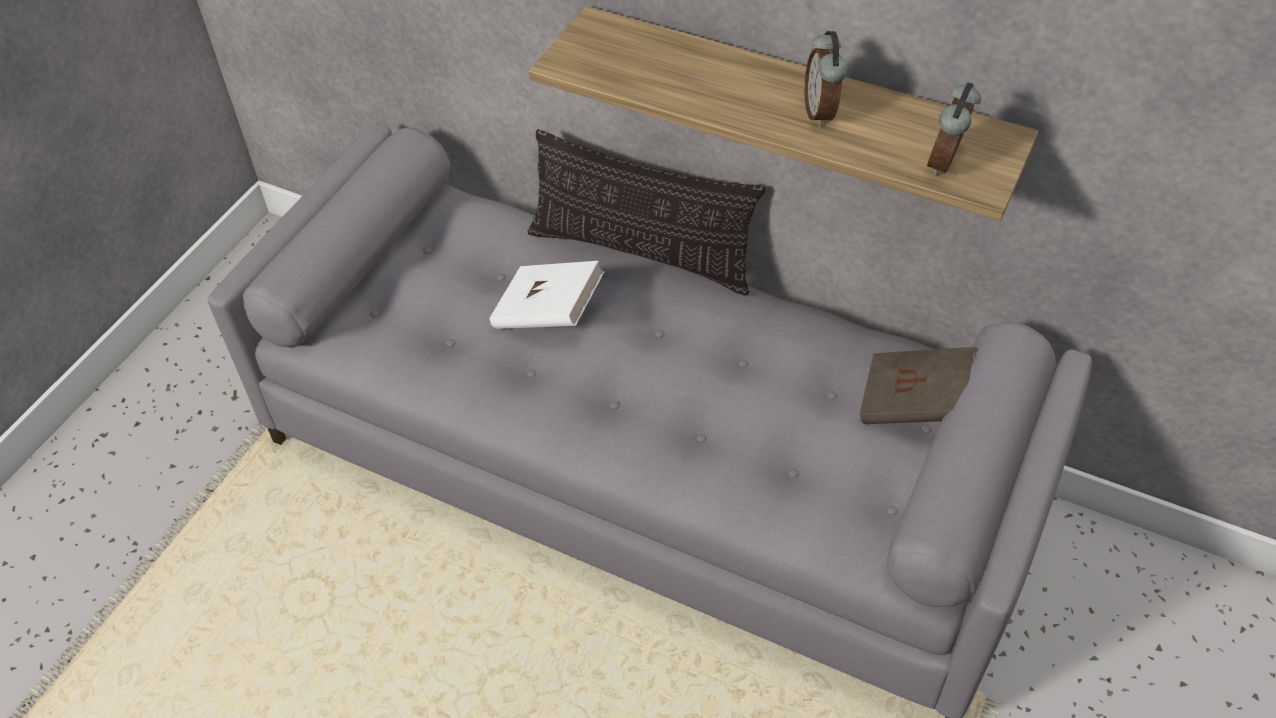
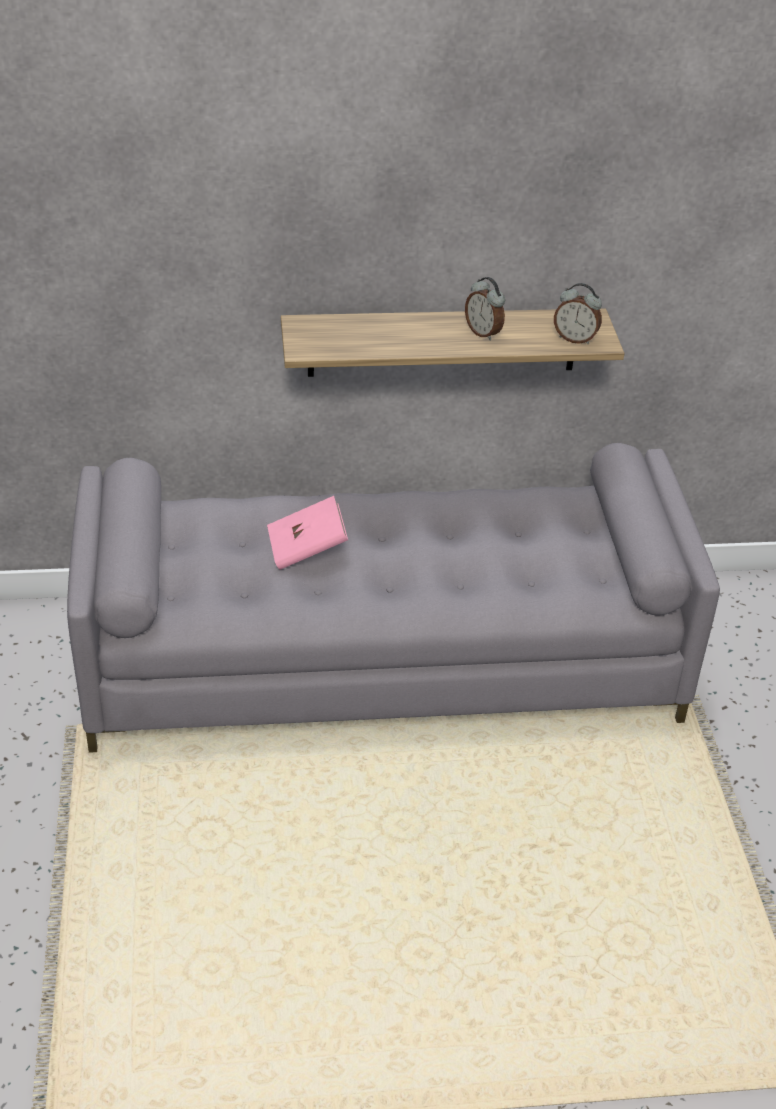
camera: 35 degrees left, 10 degrees down
(548, 314) = (307, 549): white book -> pink book
(641, 253) = (335, 493): pillow -> none
(914, 404) = (576, 516): brown book -> none
(946, 164) = (575, 339): alarm clock -> alarm clock turned 60 degrees counterclockwise

